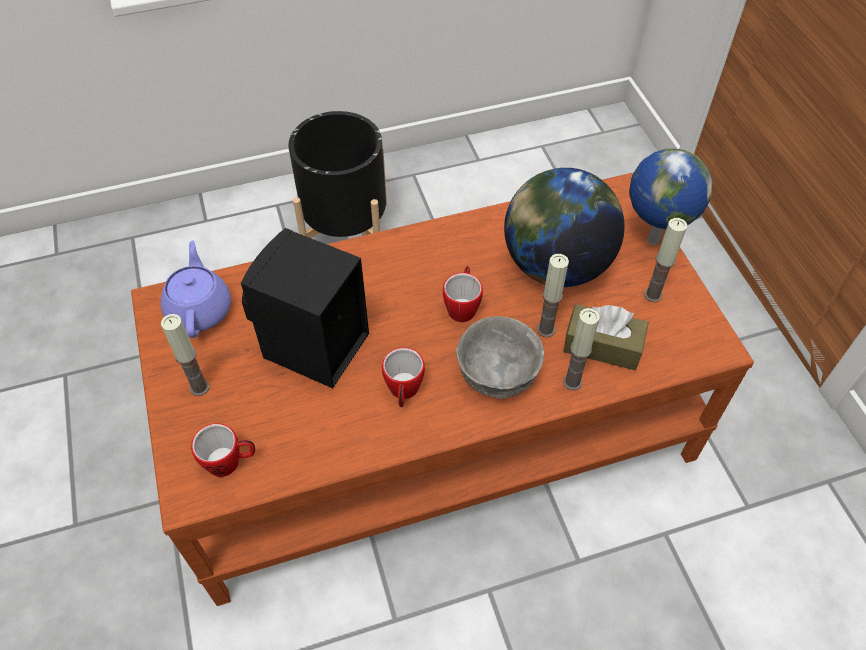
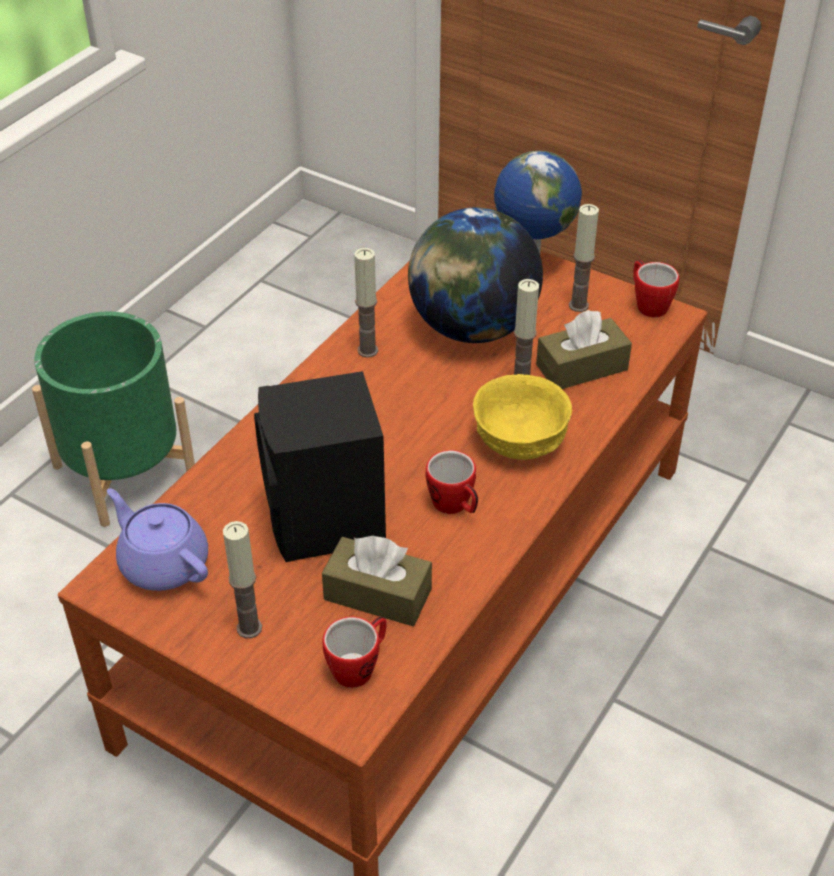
camera: 40 degrees left, 10 degrees down
(291, 420) = (377, 594): none -> brown tissue box
(346, 229) = (124, 472): black planter -> green planter
(462, 306) = (427, 406): mug -> mug (648, 304)
(498, 374) = (521, 440): grey bowl -> yellow bowl
(572, 382) = (588, 409): candle -> candle (368, 350)

